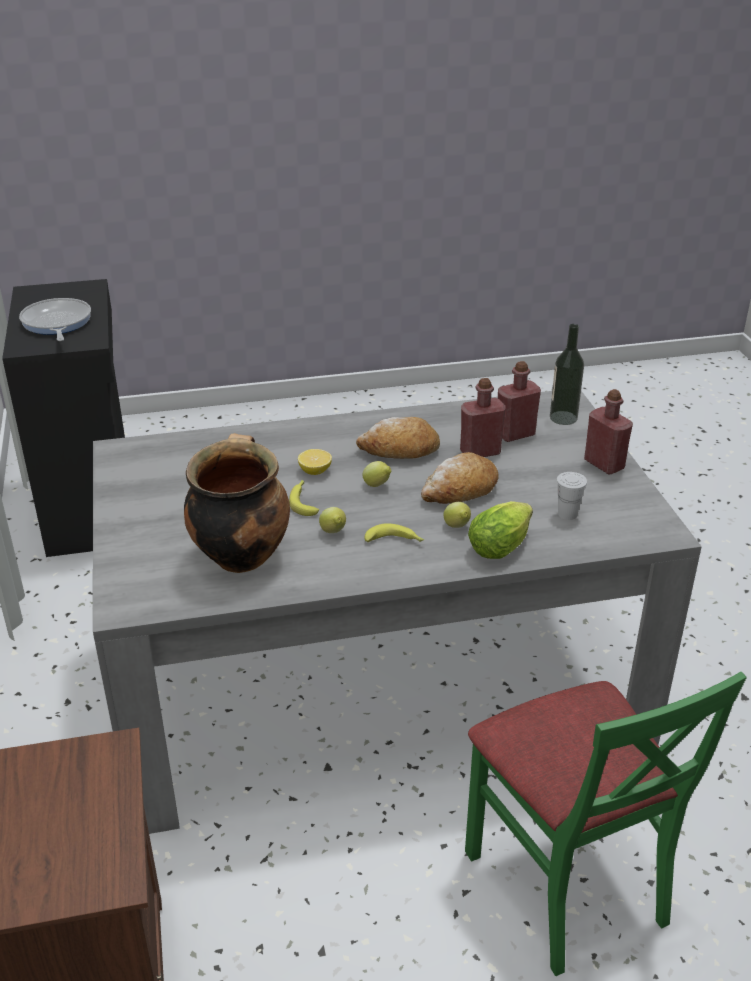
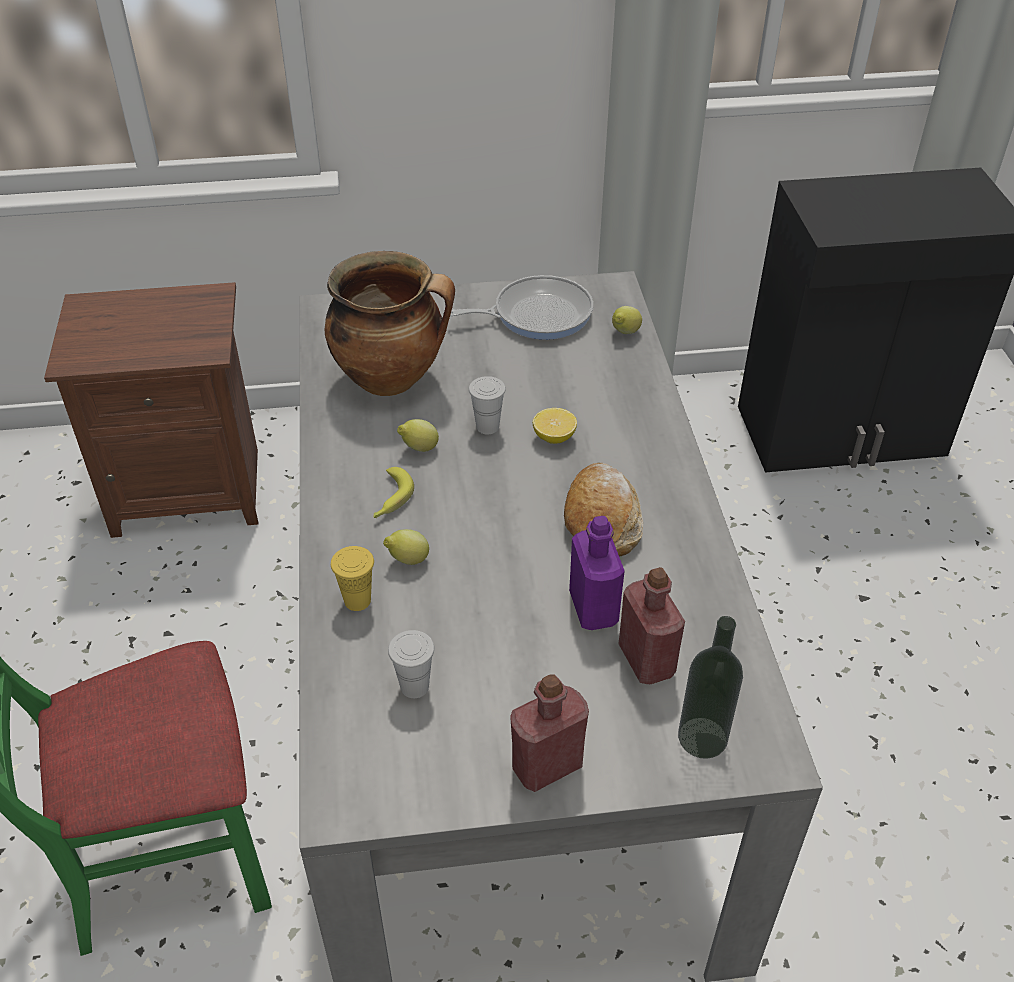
camera: 95 degrees right, 10 degrees up
(56, 323) = (878, 205): frying pan -> frying pan (537, 314)
(304, 501) = (487, 426): banana -> white cup
(377, 485) = (515, 492): lemon -> lemon (624, 333)
(460, 491) = (491, 572): bread -> none
(480, 452) = (593, 608): red bottle -> purple bottle
(502, 545) = (357, 600): lettuce -> yellow cup

